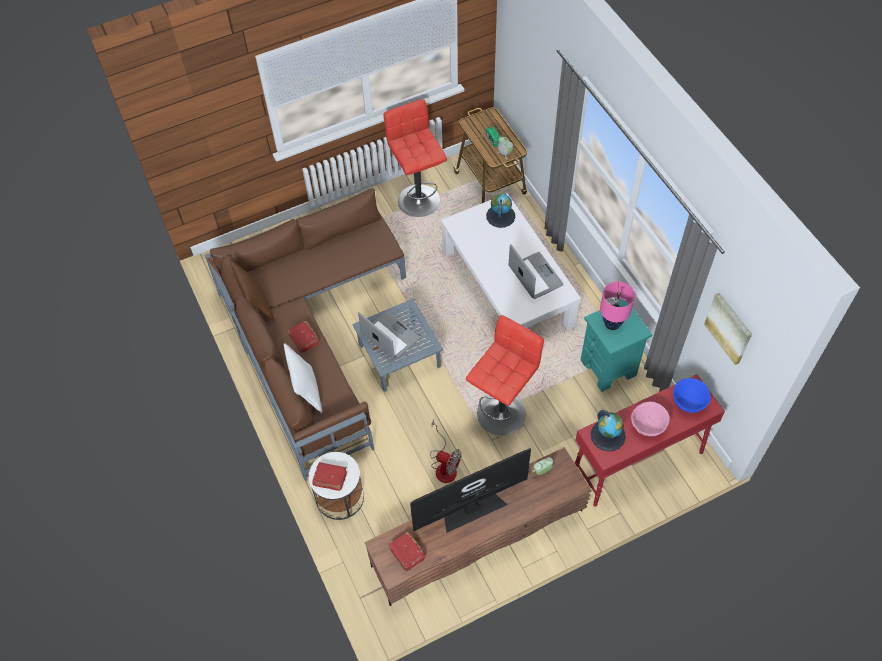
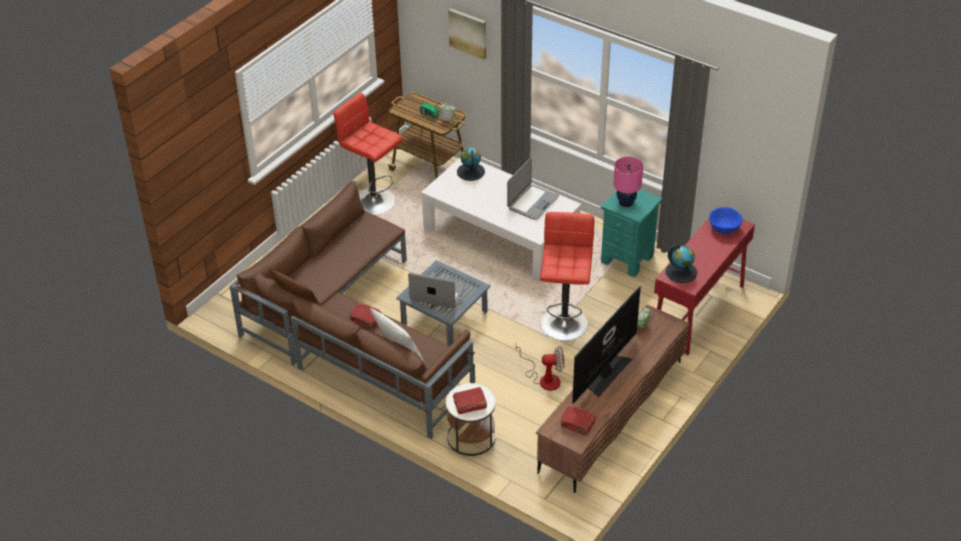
camera: 30 degrees left, 15 degrees down
(535, 276) = (532, 202): laptop -> laptop turned 90 degrees clockwise
(647, 424) = (705, 254): pink bowl -> none
(729, 328) = (736, 143): picture -> picture (468, 33)

